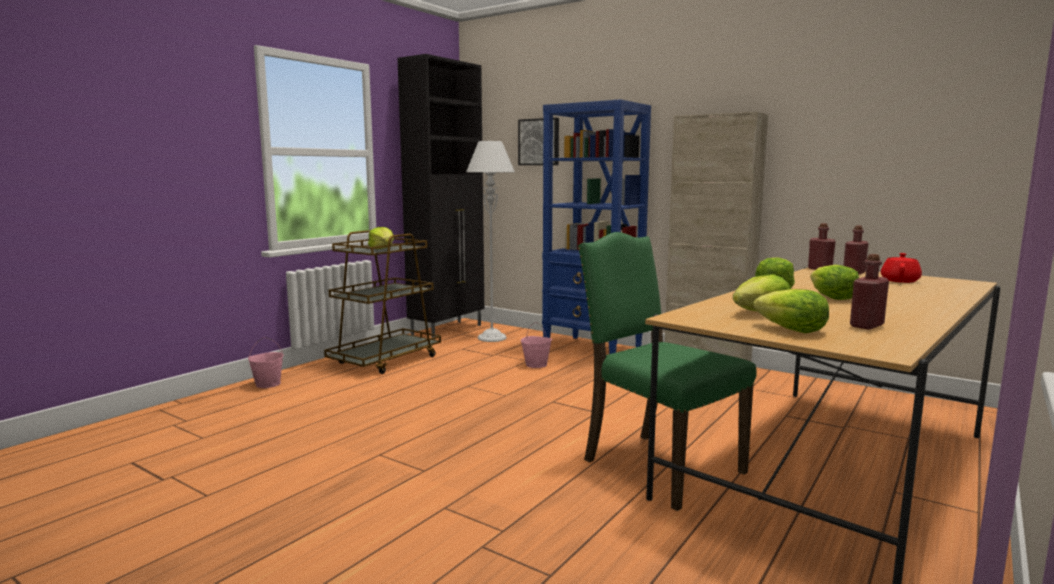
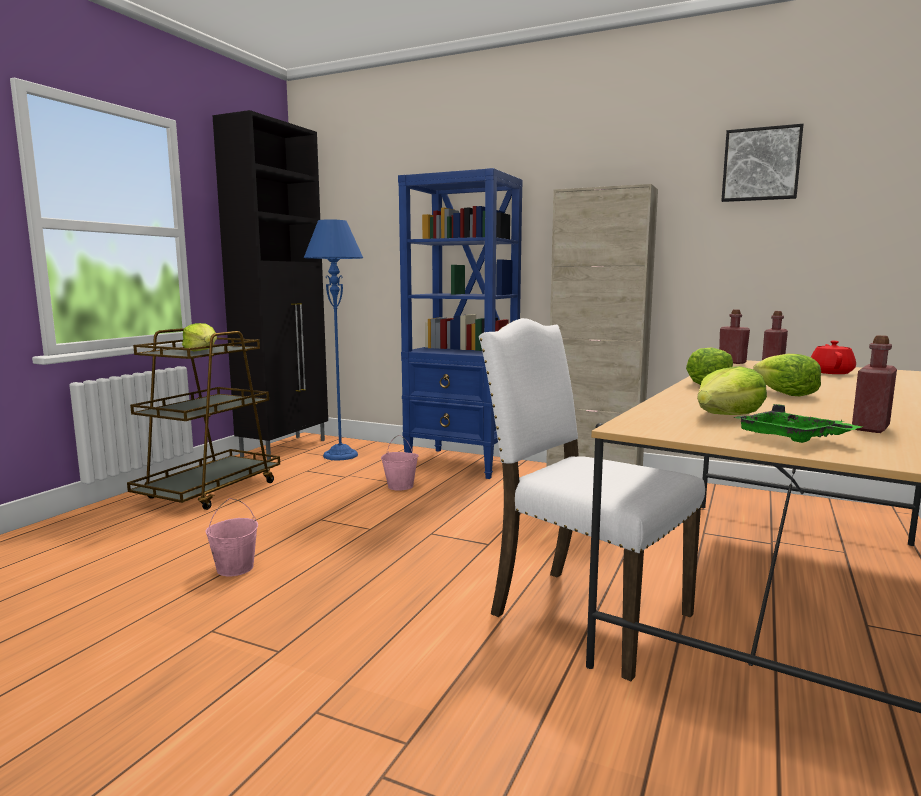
camera: 10 degrees left, 0 degrees up
(268, 384) = (47, 534): pink bucket -> pink bucket (234, 568)
(492, 338) = (340, 455): grey floor lamp -> blue floor lamp
(539, 142) = (390, 224): picture -> picture (761, 164)
(658, 466) = (584, 614): green chair -> white chair
(791, 330) = (791, 438): lettuce -> green tray

